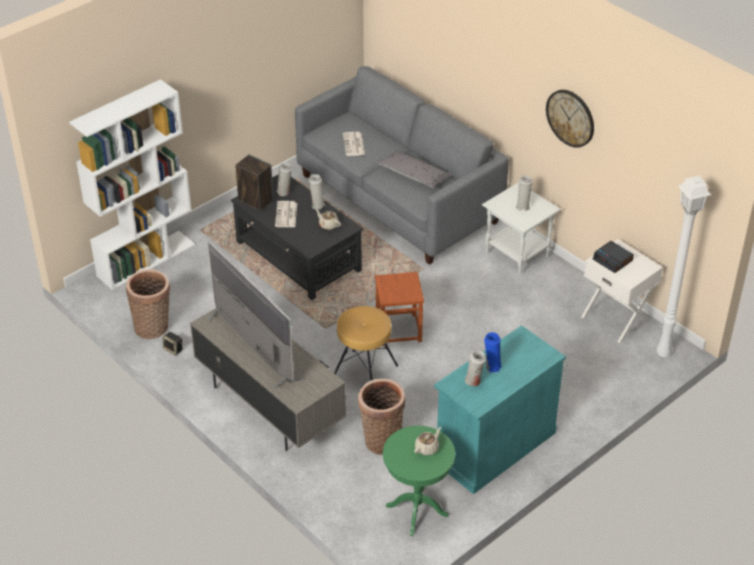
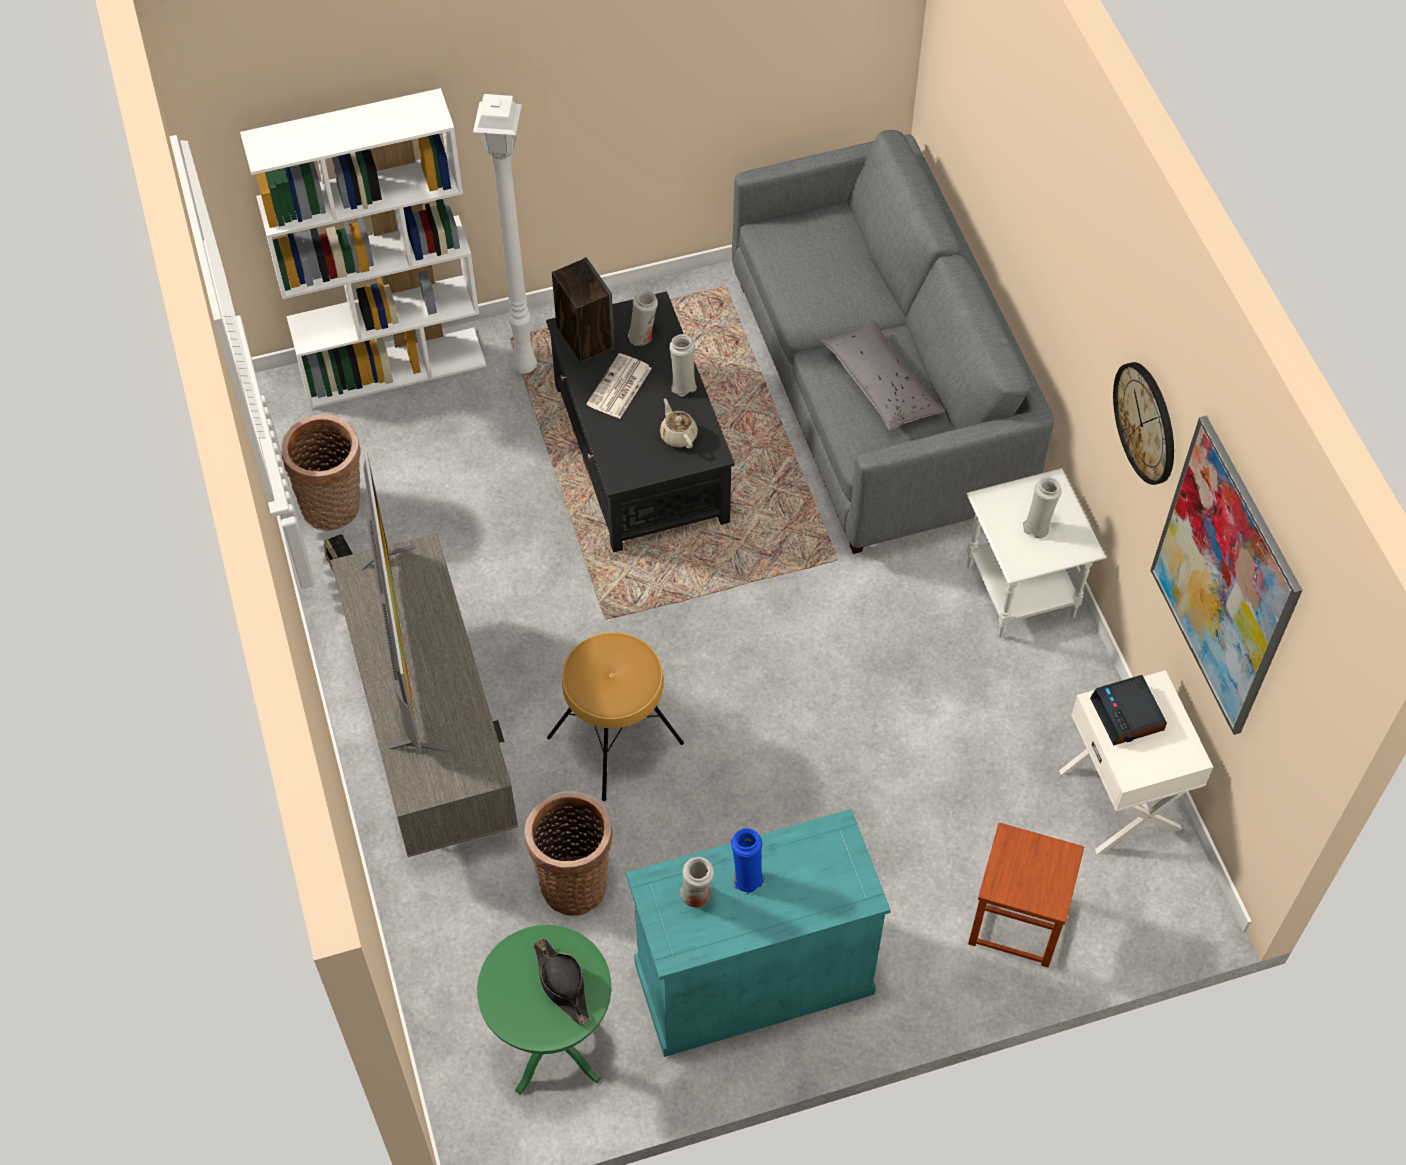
camera: 25 degrees right, 15 degrees up
(354, 145) = (812, 280): newspaper -> none
(398, 329) = (725, 669): brown stool -> brown stool (1017, 919)
(427, 448) = (562, 984): beige teapot -> black hat
(642, 163) = (1224, 578): none -> picture
(662, 352) = (1163, 906): white floor lamp -> white floor lamp (523, 365)

